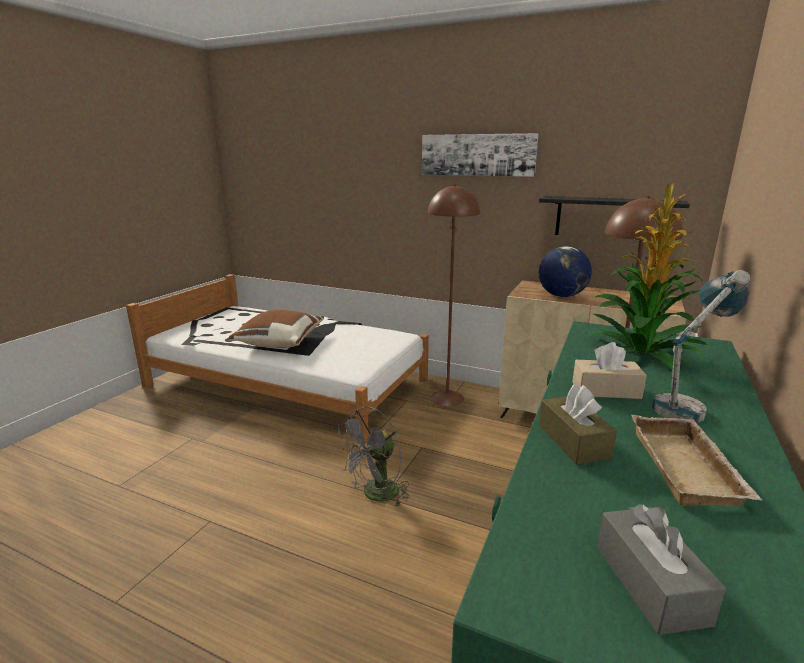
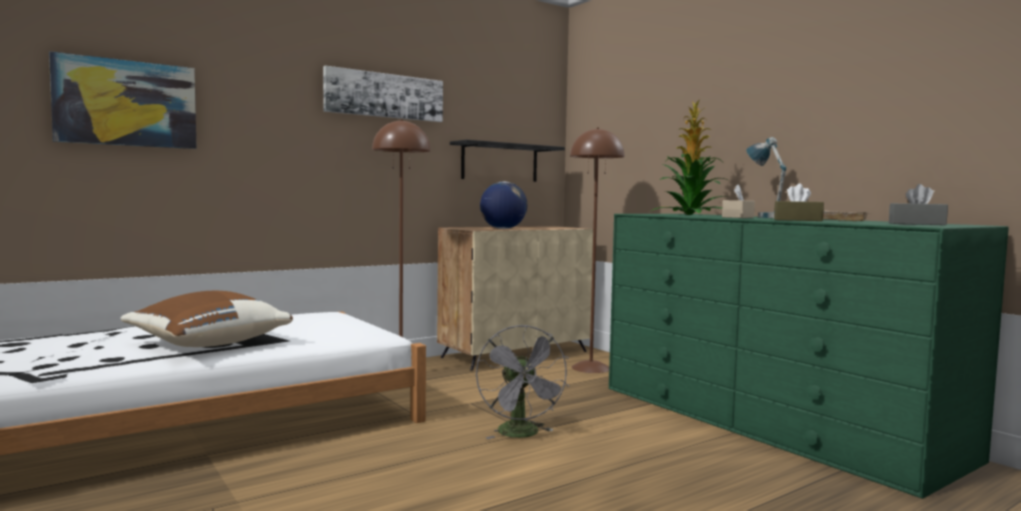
camera: 60 degrees left, 15 degrees down
(306, 178) = (126, 103): none -> picture

